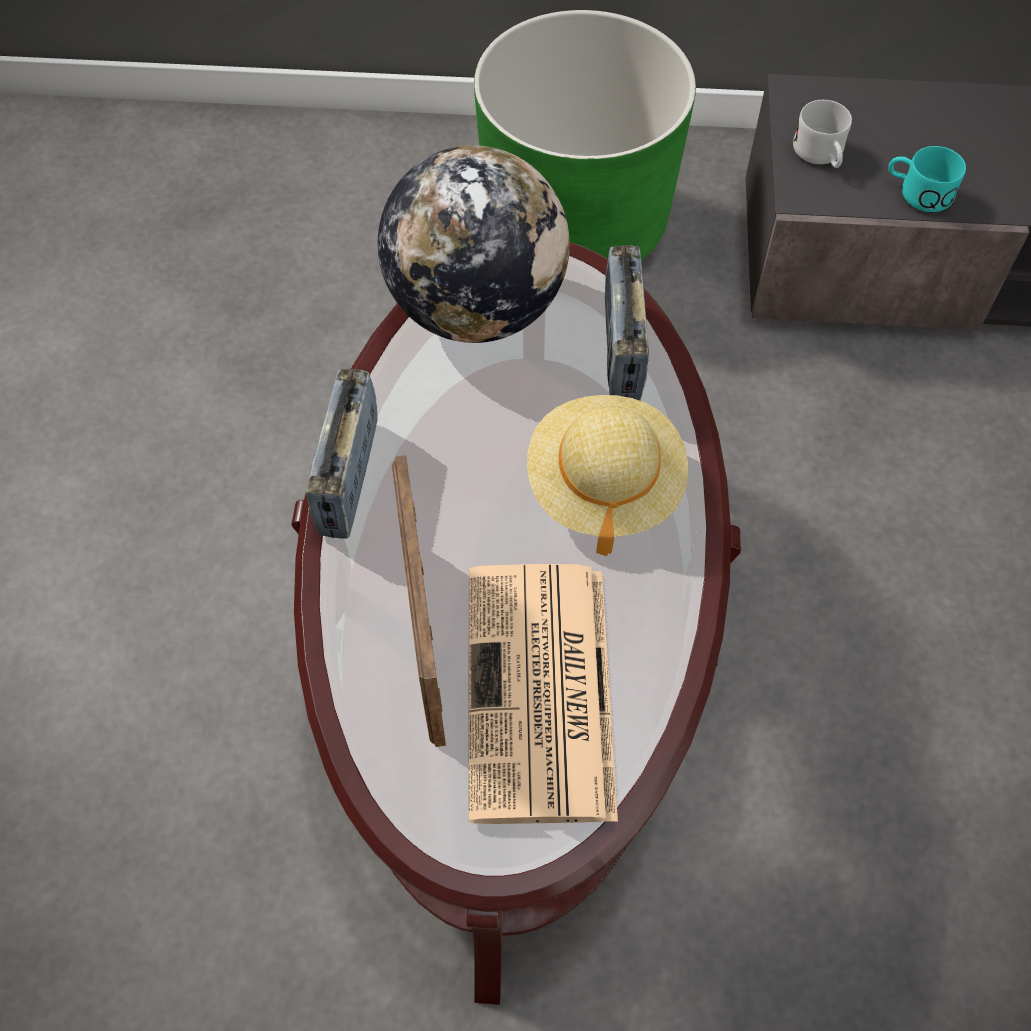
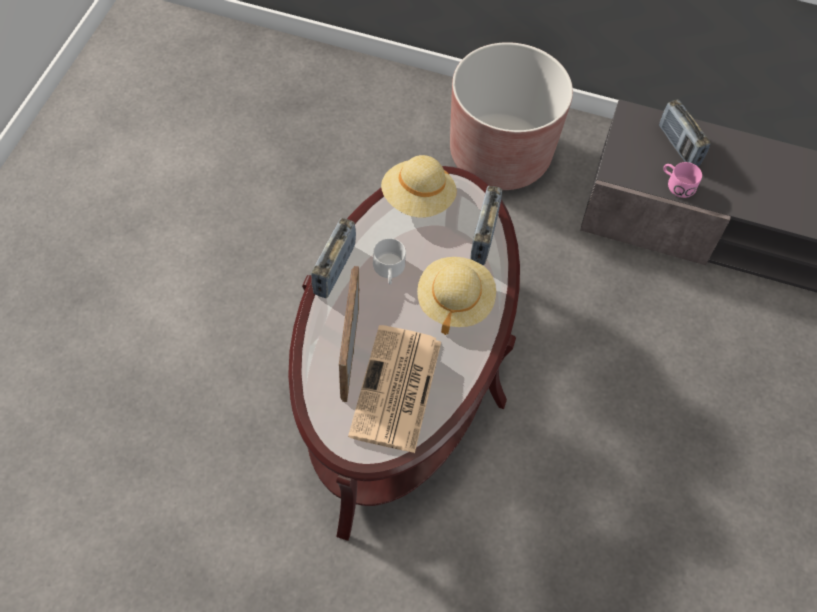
camera: 10 degrees right, 0 degrees up
(476, 309) = (418, 199): globe -> beige hat
(576, 225) = (499, 156): green planter -> brown planter
(821, 155) = (631, 152): white mug -> white mug (389, 271)
(896, 129) = (678, 146): none -> radio
(917, 192) = (677, 184): turquoise mug -> pink mug

